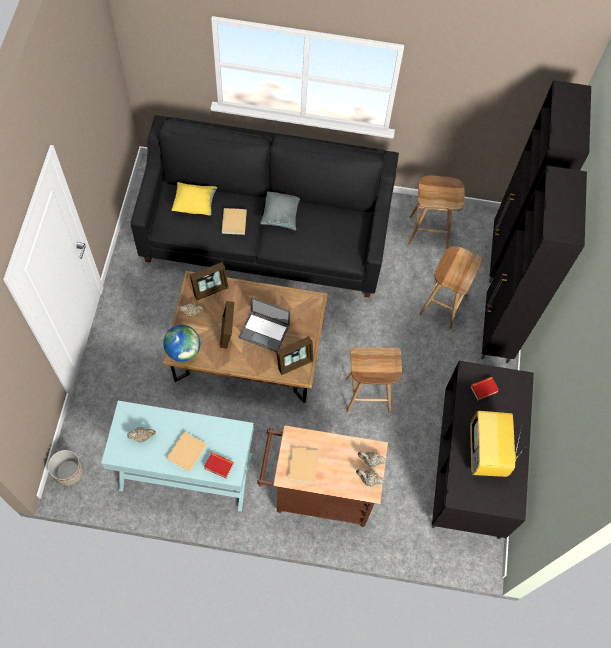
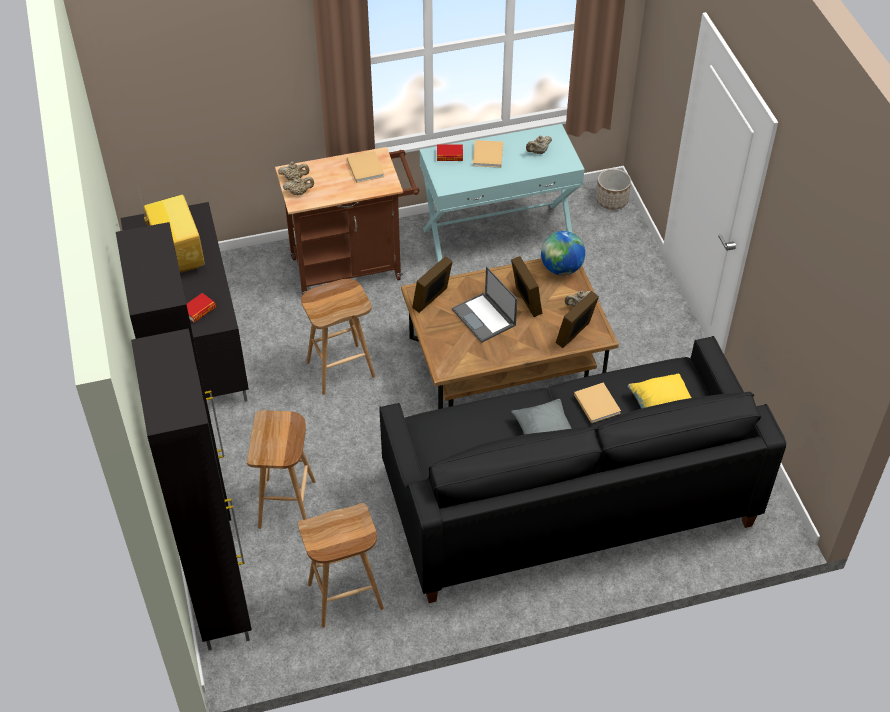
camera: 160 degrees right, 15 degrees down
(265, 331) = (484, 318): laptop -> laptop turned 120 degrees counterclockwise

